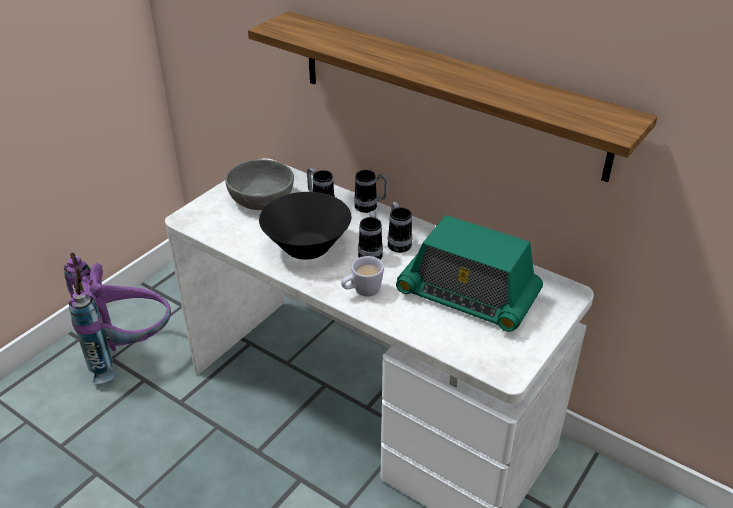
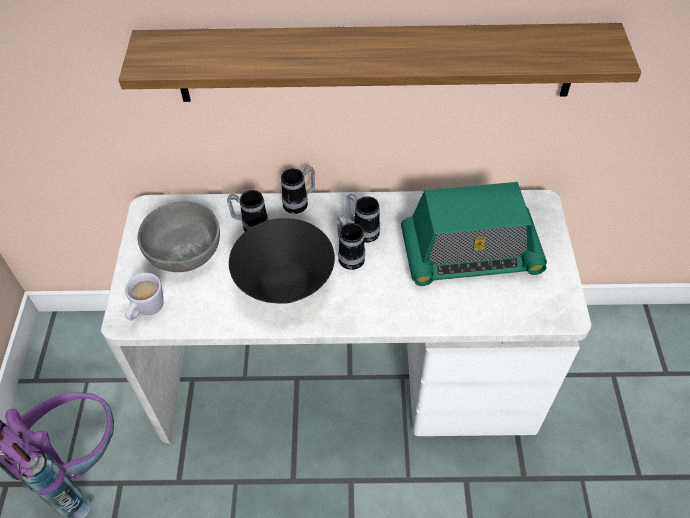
camera: 35 degrees left, 15 degrees up
(362, 292) = (381, 304): white mug -> white mug (146, 310)

